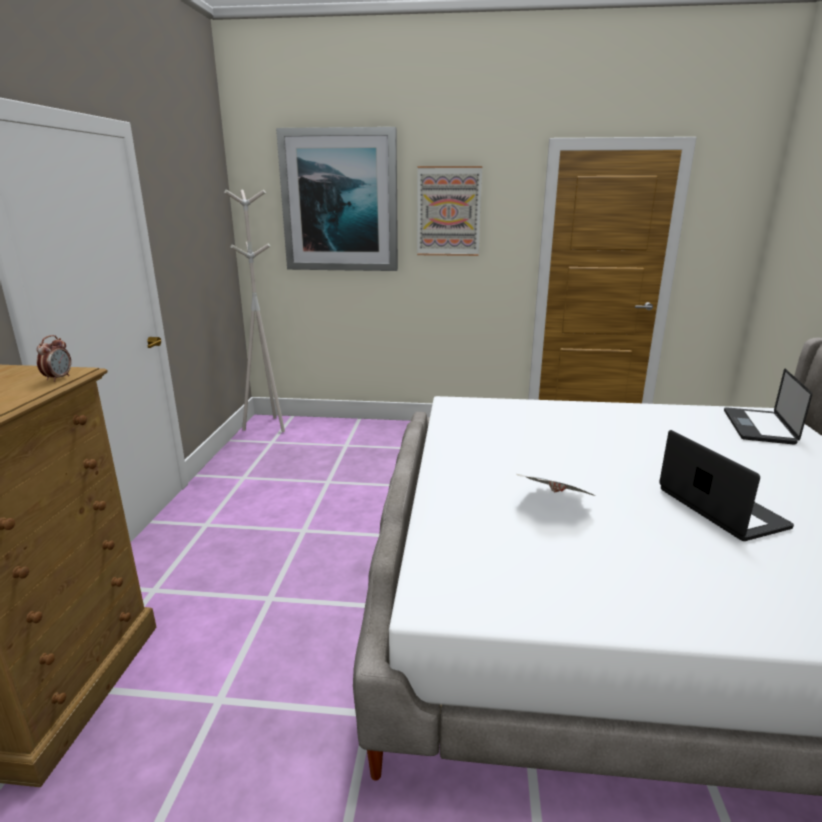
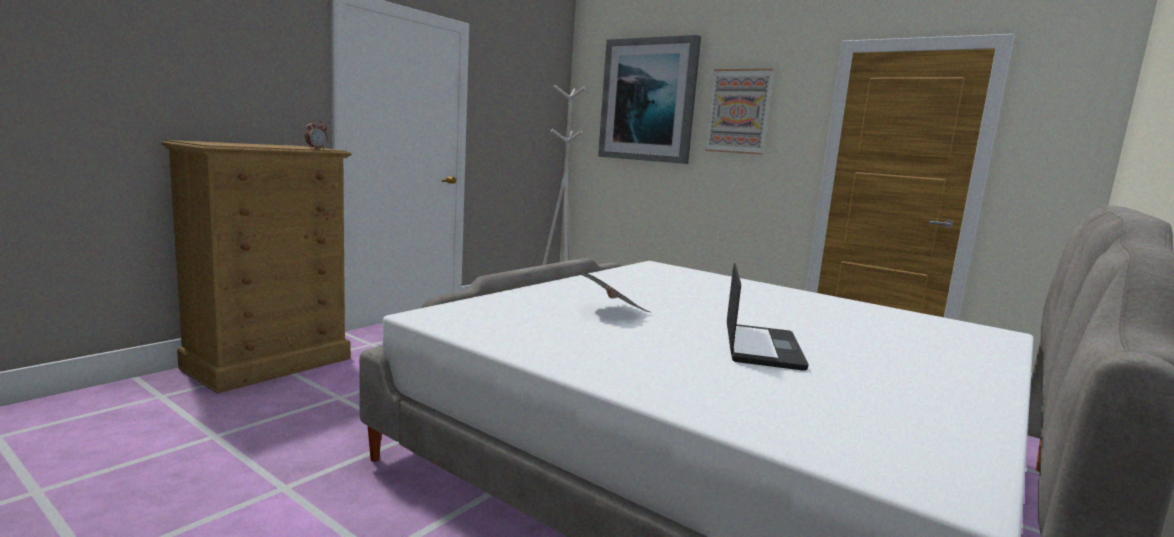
camera: 30 degrees right, 10 degrees down
(758, 427) = (953, 333): laptop -> none

